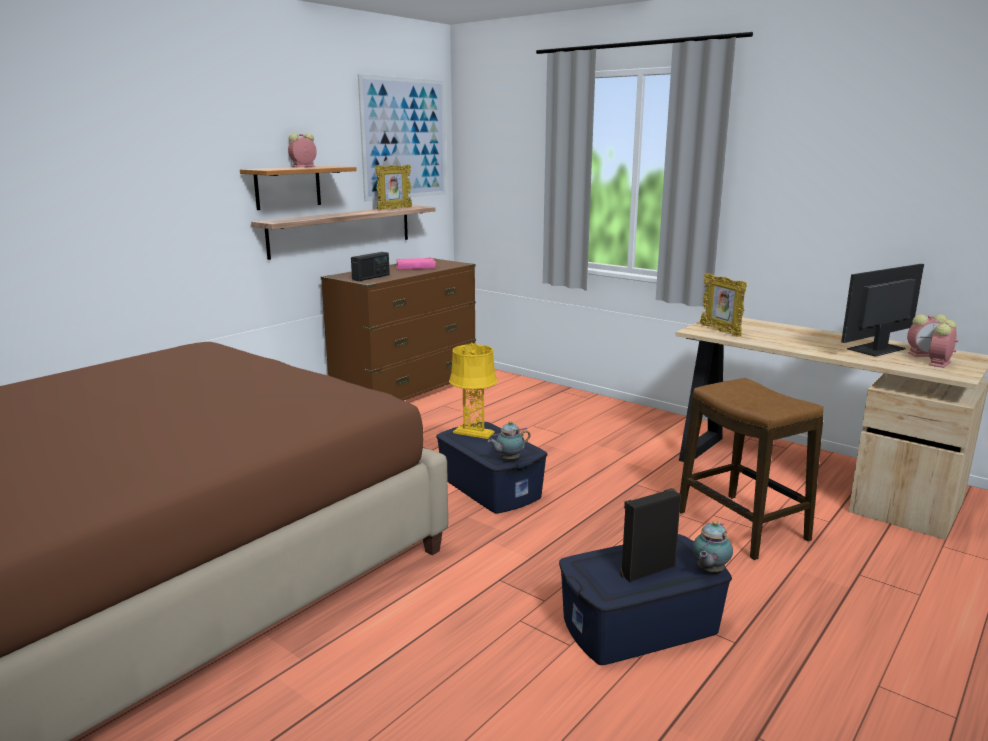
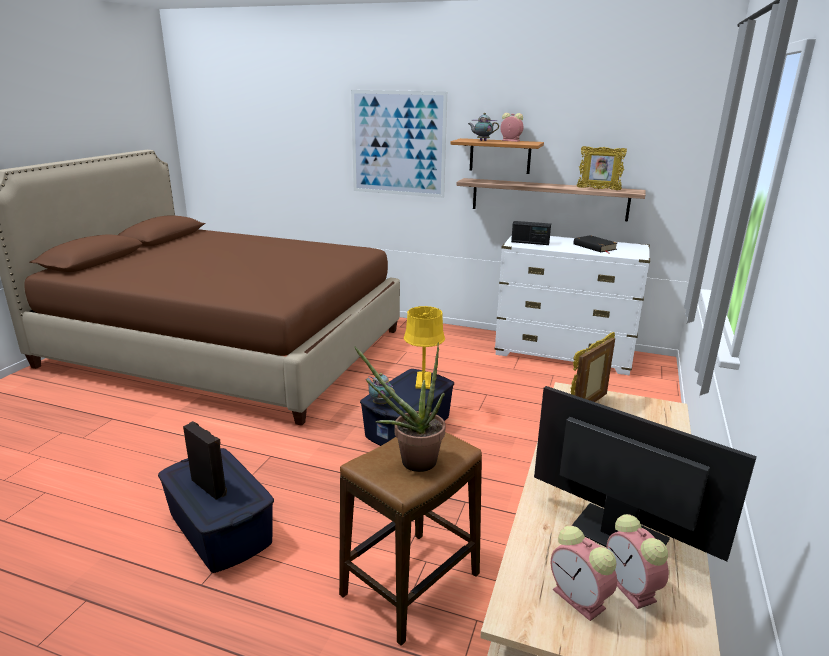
camera: 70 degrees right, 5 degrees up
(404, 139) = (644, 122): picture -> picture (398, 144)
(406, 392) = (563, 354): brown dresser -> white dresser
(415, 267) = (594, 247): pink book -> black book
(709, 570) = (210, 518): teapot -> teapot (482, 140)
(763, 398) = (410, 462): none -> potted plant
(939, 364) = (581, 600): alarm clock -> alarm clock turned 150 degrees counterclockwise

